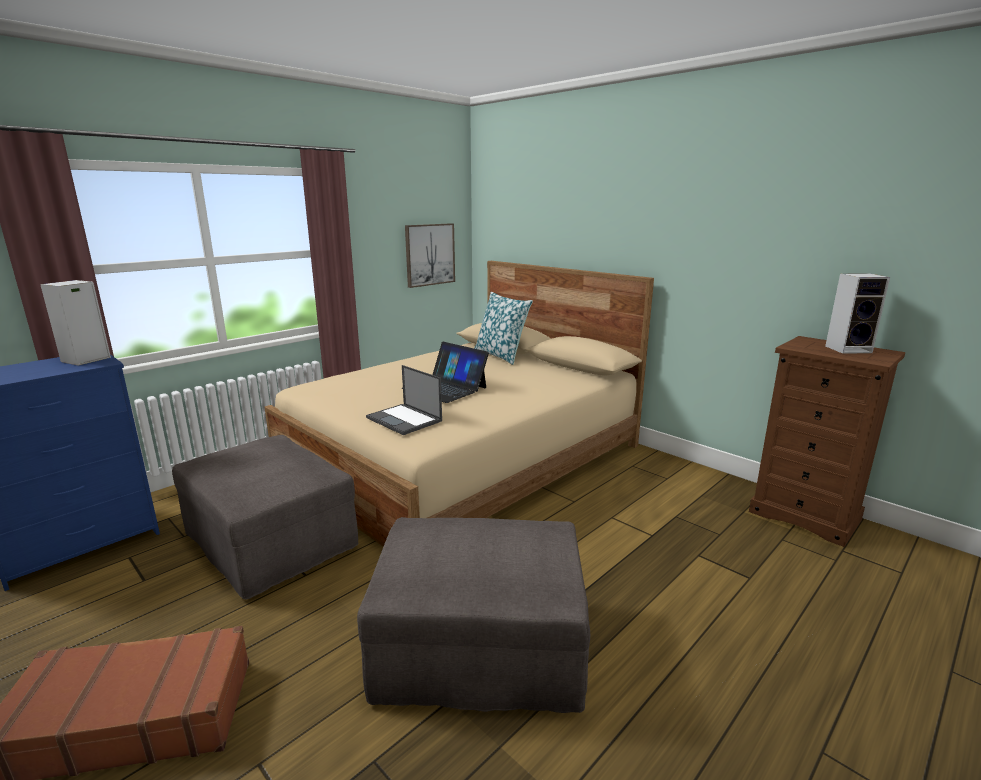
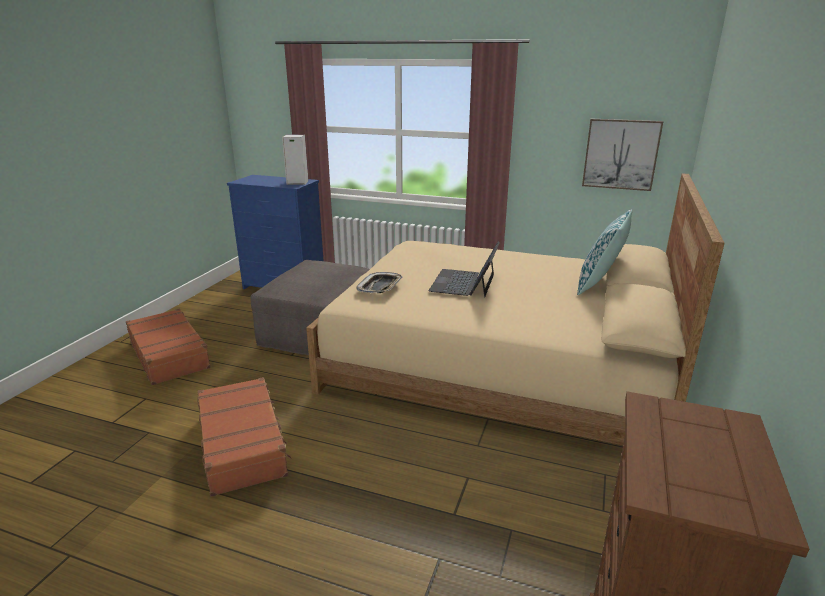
camera: 65 degrees right, 5 degrees up
(405, 419) = (380, 286): laptop -> tray
(478, 649) = (243, 444): grey ottoman -> brown suitcase
(849, 349) = (718, 466): speaker -> none

